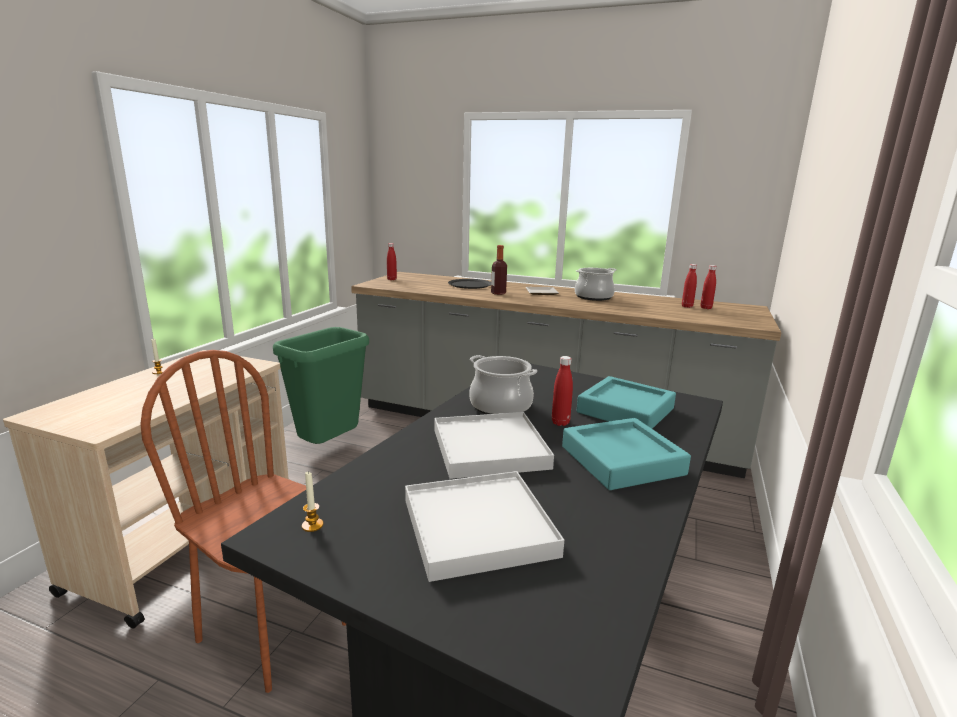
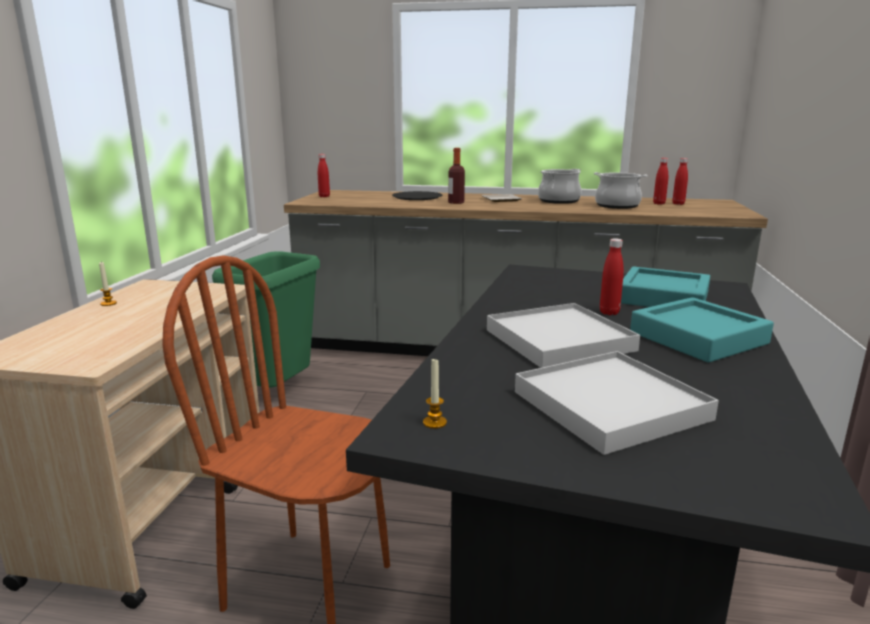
camera: 10 degrees left, 0 degrees up
(501, 406) = (536, 304): cooking pot -> cooking pot (617, 206)

